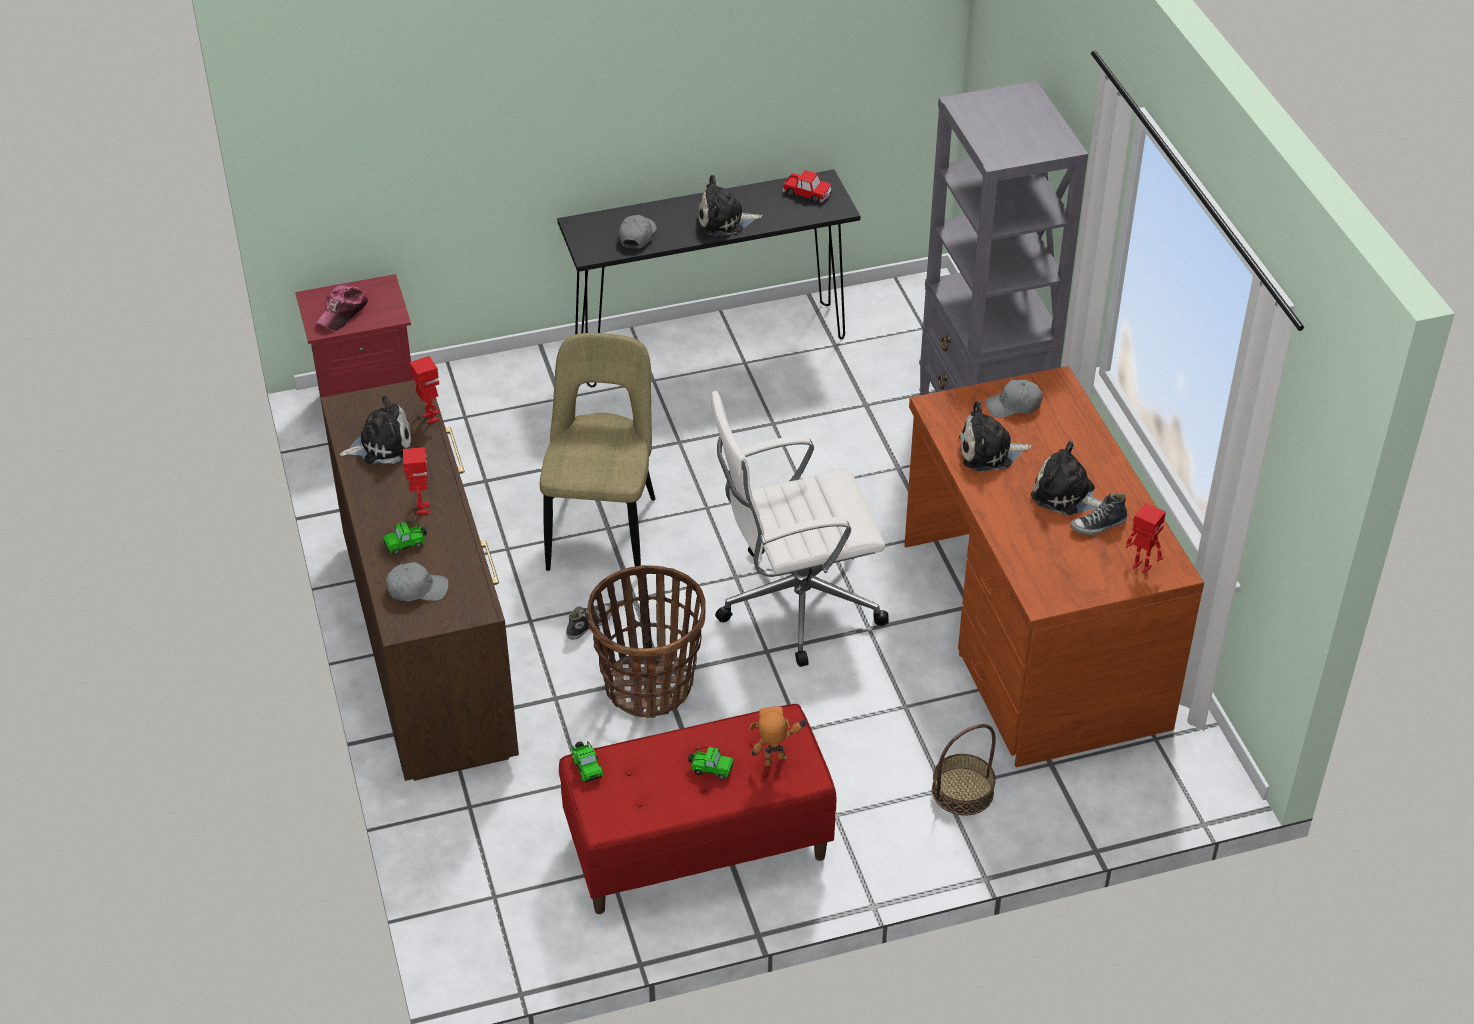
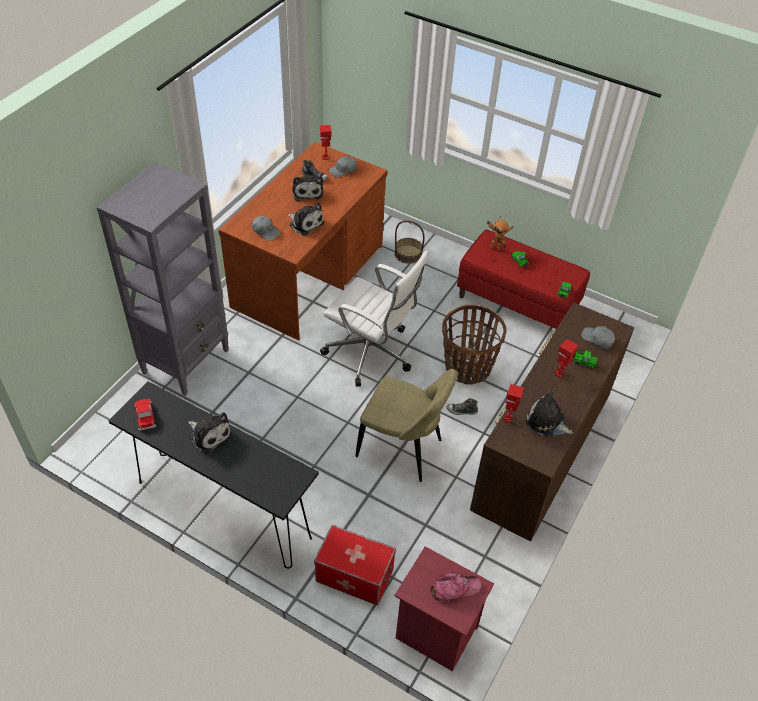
camera: 135 degrees left, 5 degrees up
(505, 391) = (354, 575): none -> storage box
(603, 529) = (403, 450): beige chair -> beige chair turned 120 degrees counterclockwise
(637, 236) = (262, 464): grey cap -> grey cap (343, 170)

